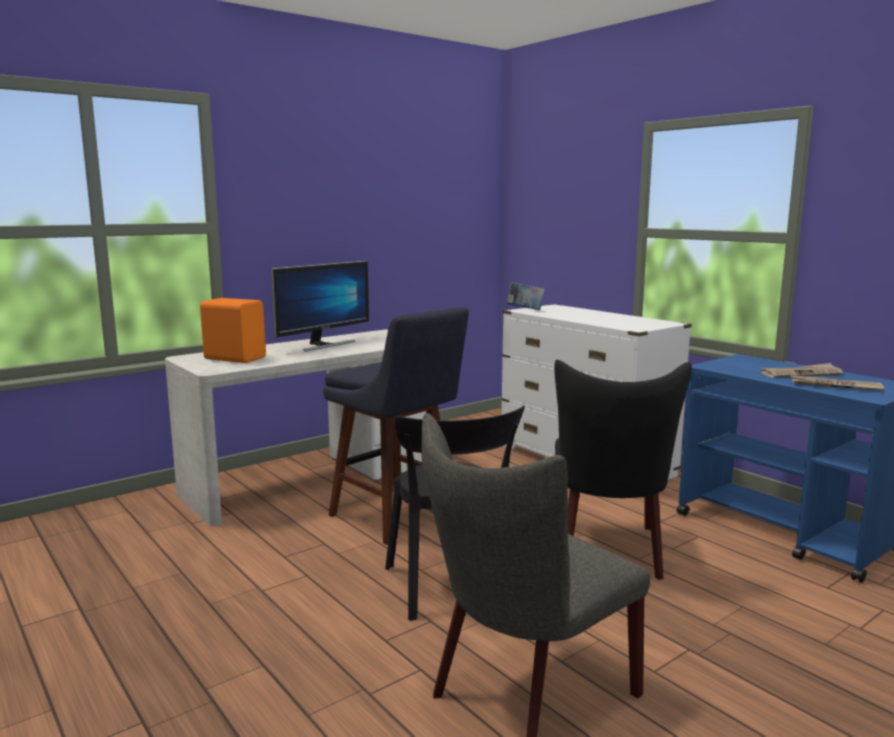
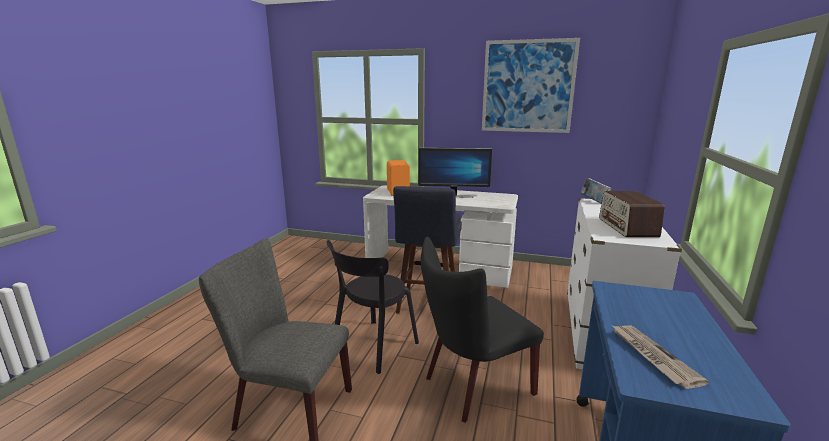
camera: 55 degrees right, 5 degrees up
(370, 168) = (527, 86): none -> picture
(620, 320) = (627, 227): none -> radio
(801, 373) = (672, 332): newspaper -> none

